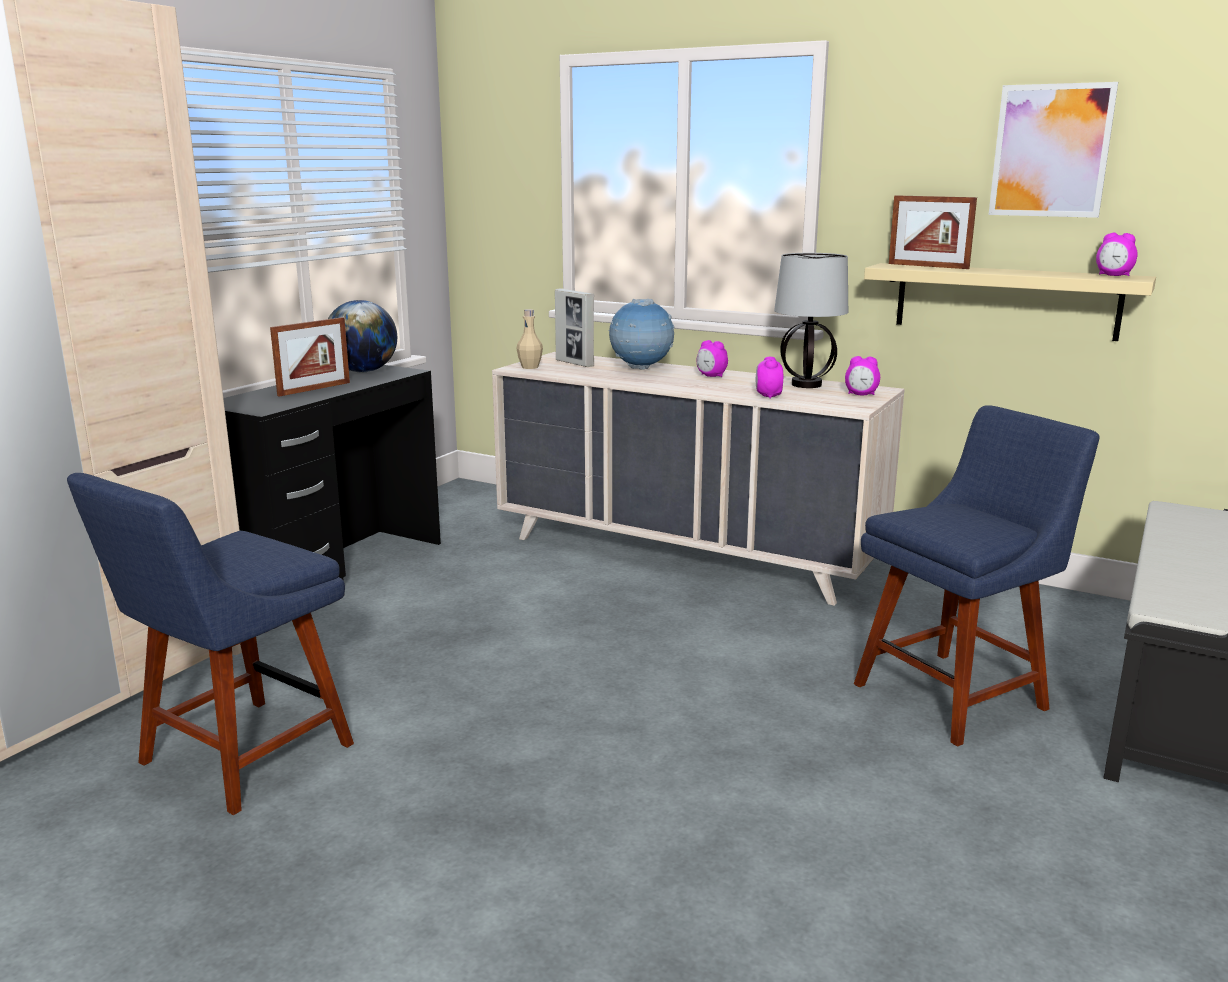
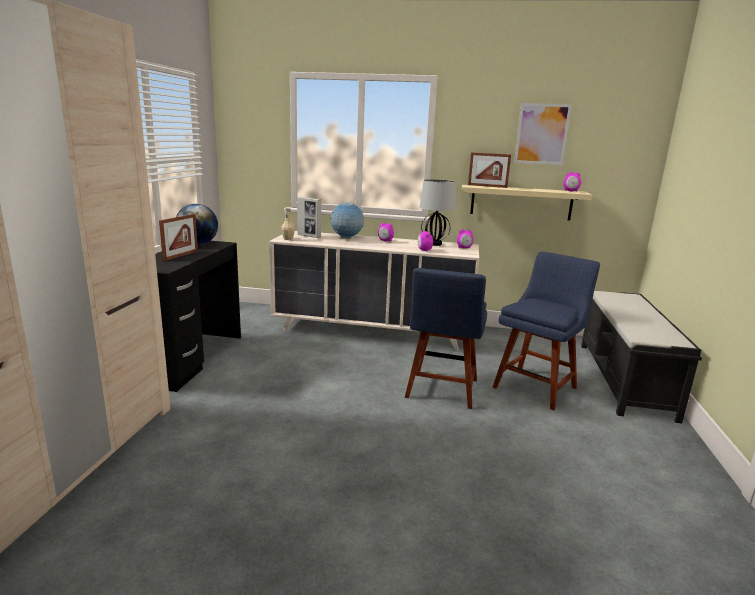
camera: 20 degrees left, 0 degrees up
(238, 758) = (206, 476): blue chair -> blue chair (441, 390)

